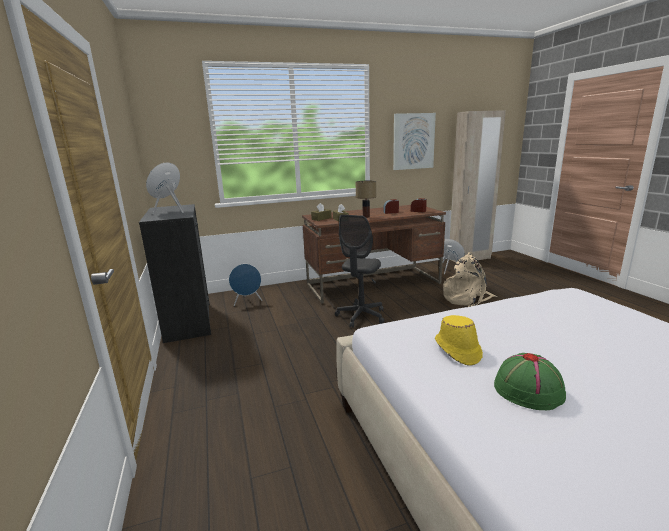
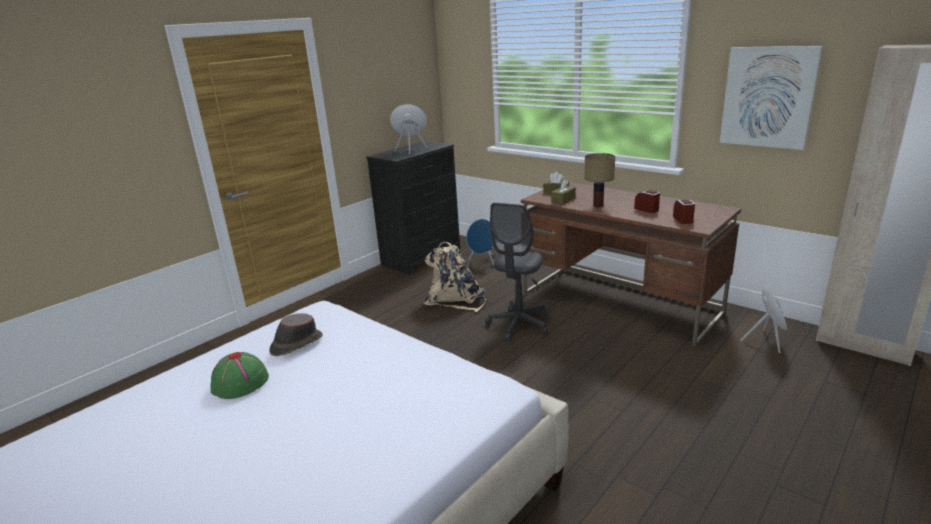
camera: 60 degrees right, 5 degrees up
(361, 316) = (519, 325): grey office chair -> grey office chair turned 60 degrees counterclockwise
(457, 350) = (296, 344): yellow hat -> brown hat
(467, 298) = (667, 381): beige backpack -> beige backpack (456, 299)

